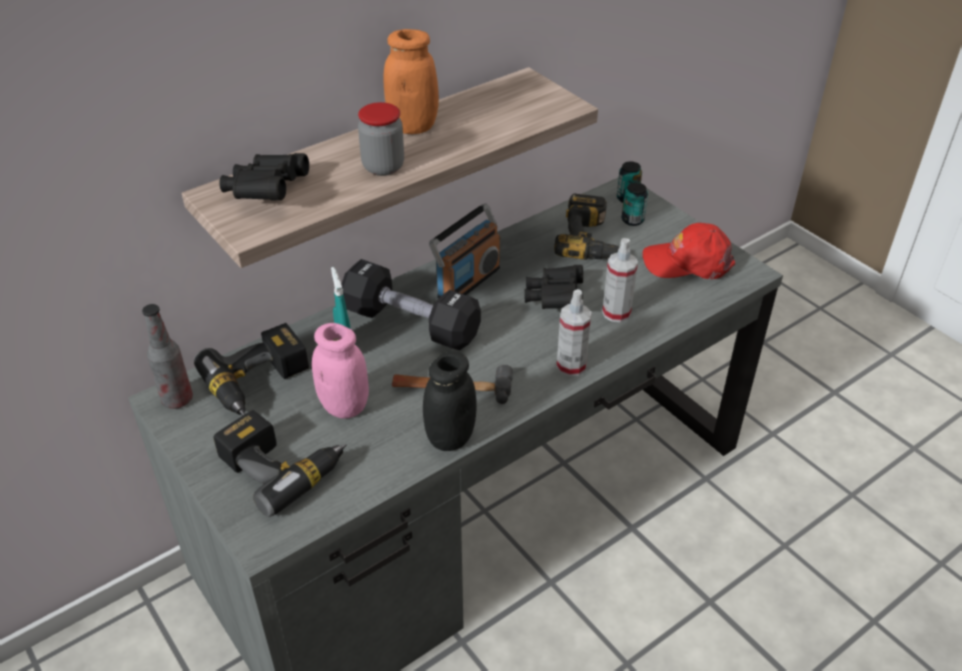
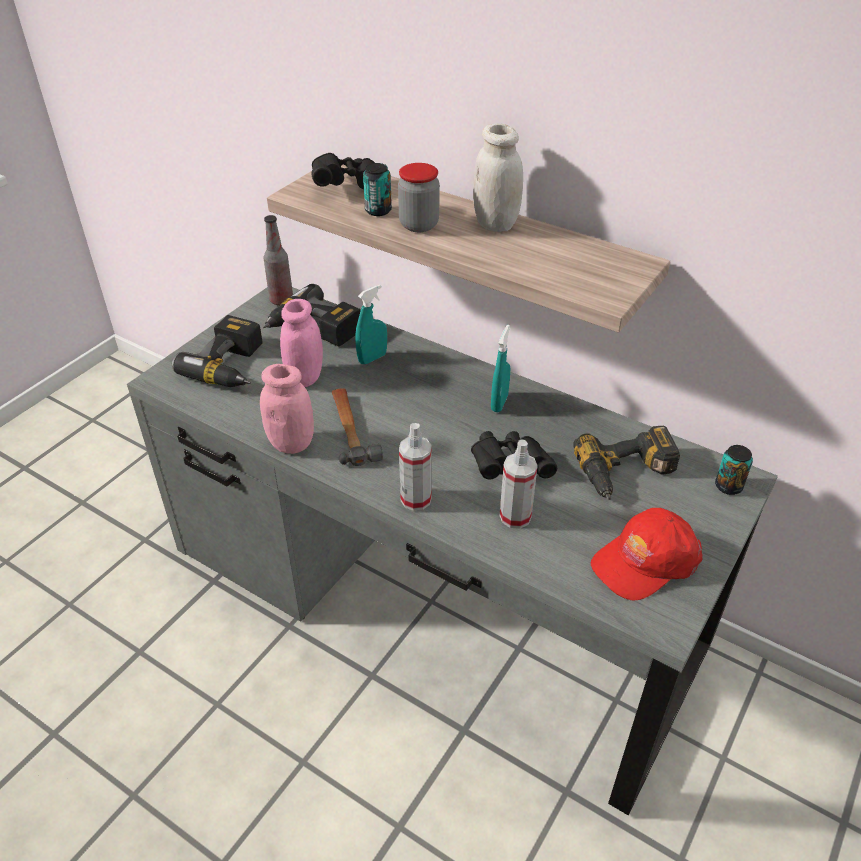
camera: 70 degrees right, 0 degrees up
(411, 323) = (421, 384): black dumbbell -> none
(413, 126) = (495, 223): orange jar -> white jar
(450, 437) = (291, 443): black jar -> pink jar
(468, 282) = (499, 403): radio -> turquoise spray bottle
(632, 220) = (689, 498): can -> can (378, 210)
(687, 262) = (645, 561): red cap -> red cap turned 105 degrees counterclockwise

